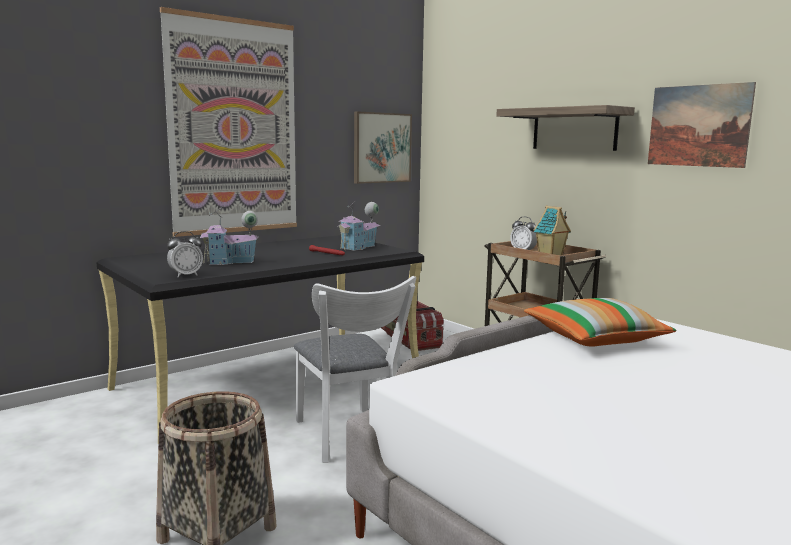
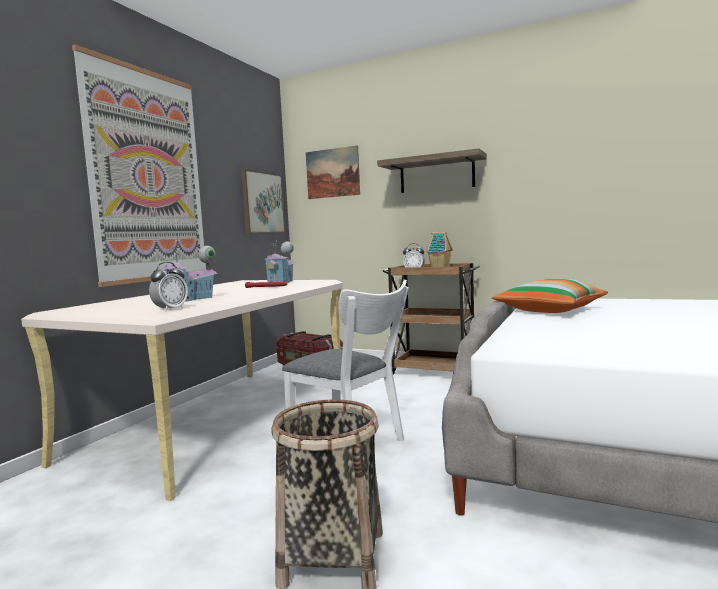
camera: 25 degrees left, 5 degrees down
(272, 379) = (223, 418): black desk -> beige desk
(698, 126) = (538, 162): picture -> picture (332, 173)

